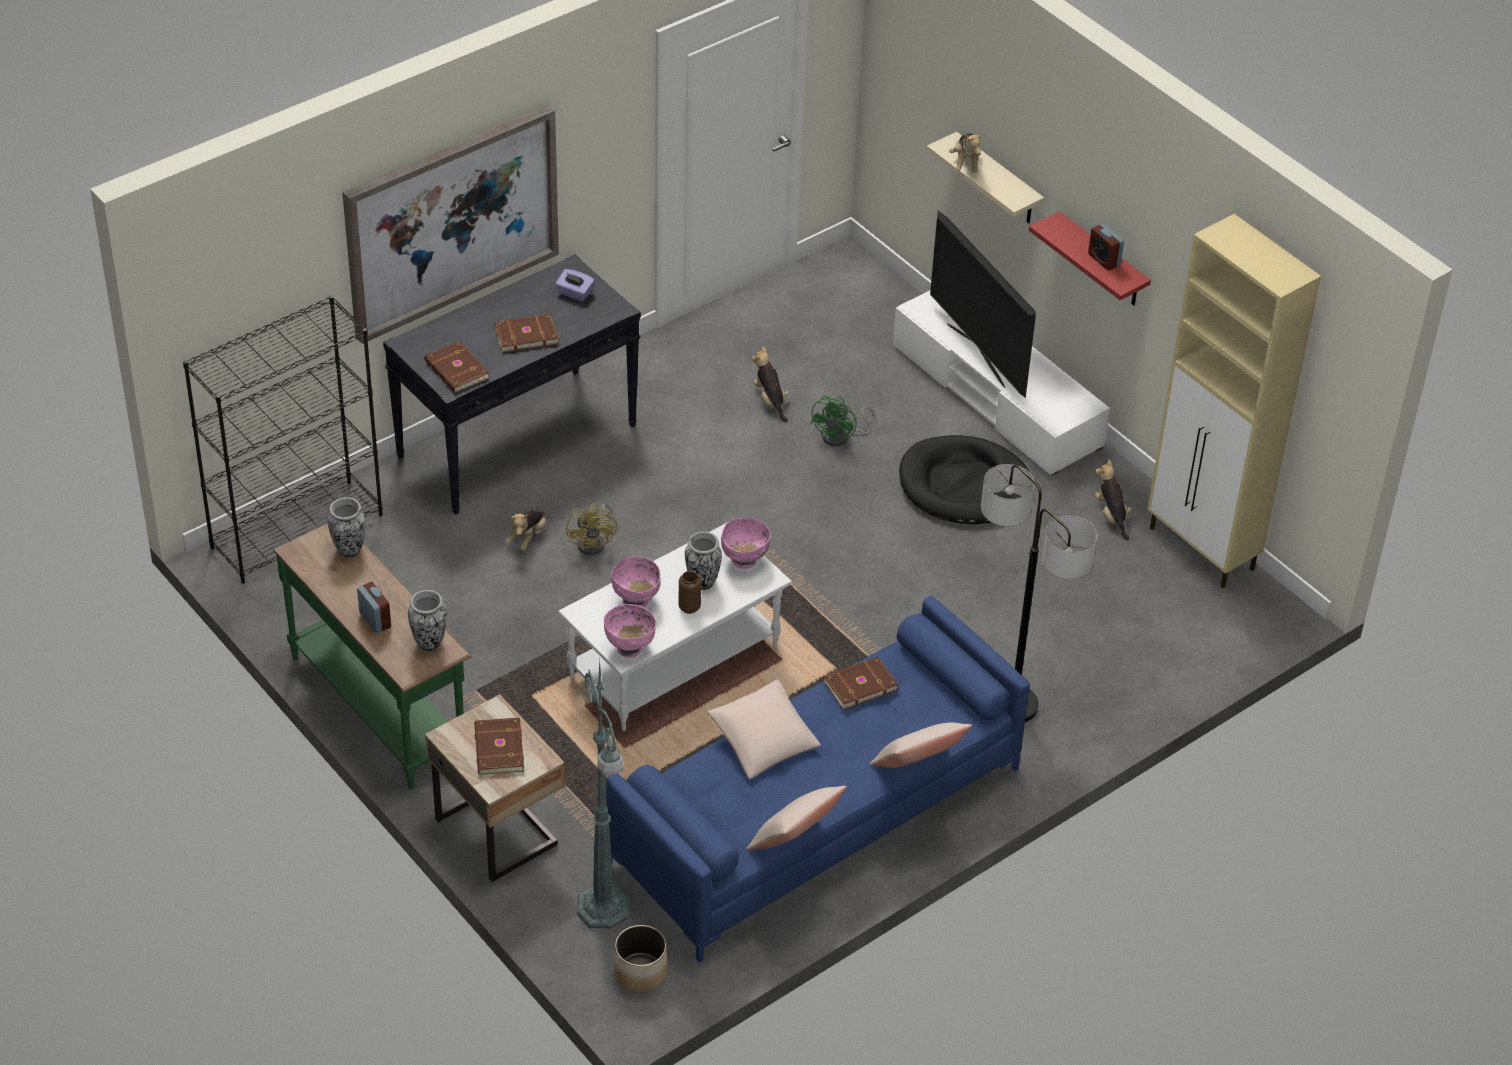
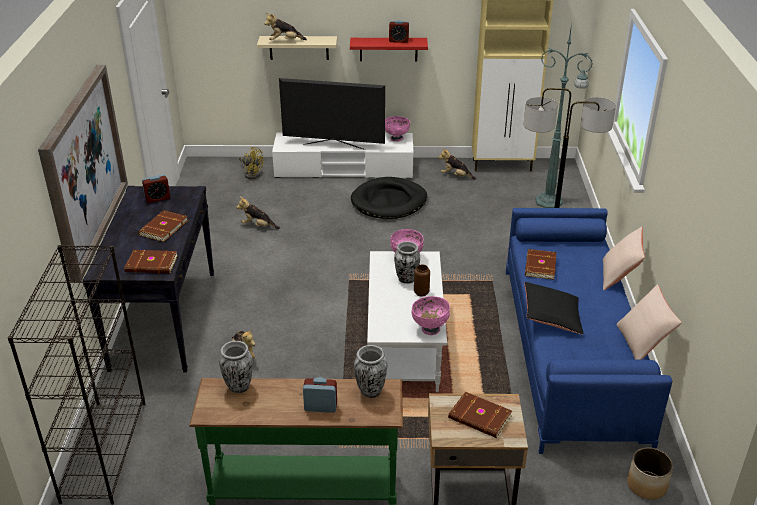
camera: 50 degrees left, 10 degrees down
(574, 293) = (157, 198): purple tissue box -> alarm clock
(595, 542) = (279, 330): yellow fan -> yellow fan (252, 174)
(603, 910) = (579, 475): green floor lamp -> green floor lamp (550, 202)
(636, 600) = (394, 308): pink bowl -> pink bowl (396, 138)
(763, 740) = (551, 317): beige pillow -> black pillow
(841, 437) = (311, 218): green fan -> none
(966, 163) = (285, 41): plush toy -> plush toy turned 135 degrees clockwise

